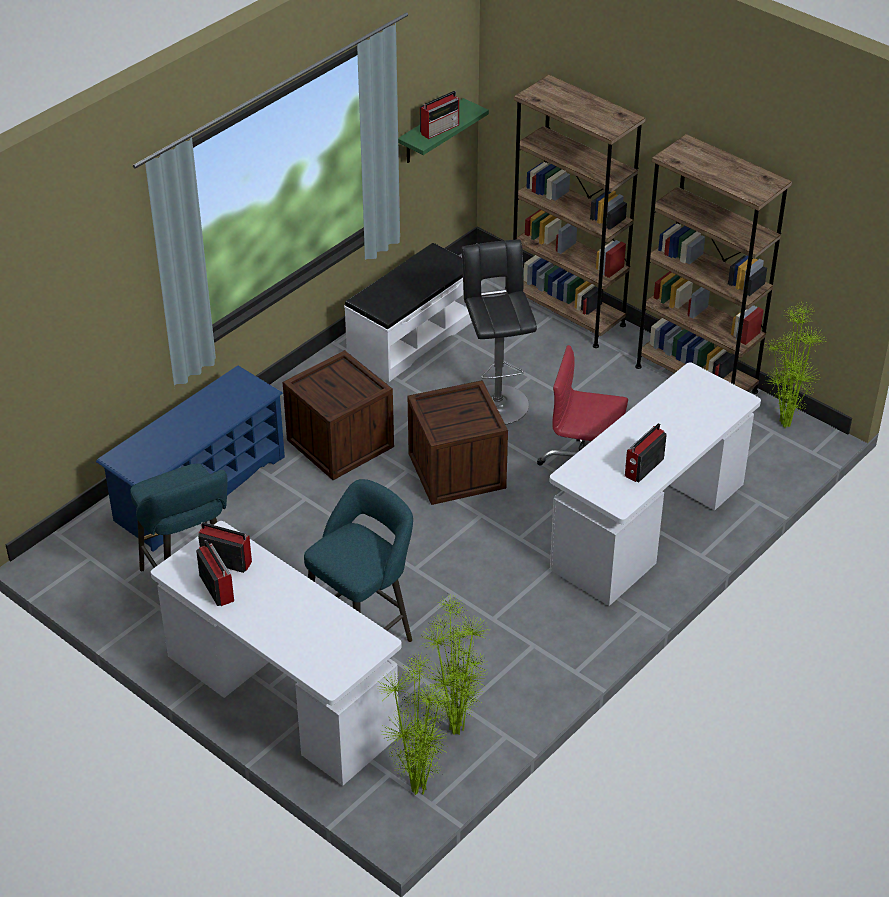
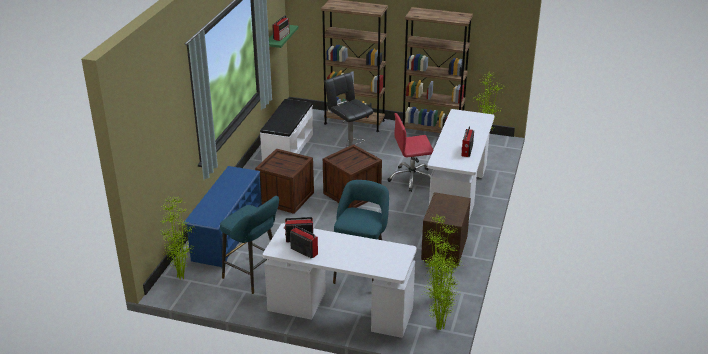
camera: 25 degrees left, 10 degrees down
(82, 546) = (182, 277): none -> potted plant
(529, 645) = (443, 252): none -> brown nightstand

